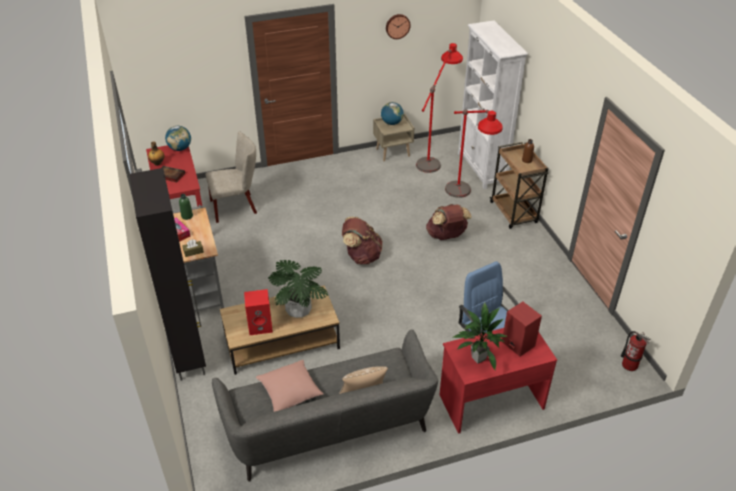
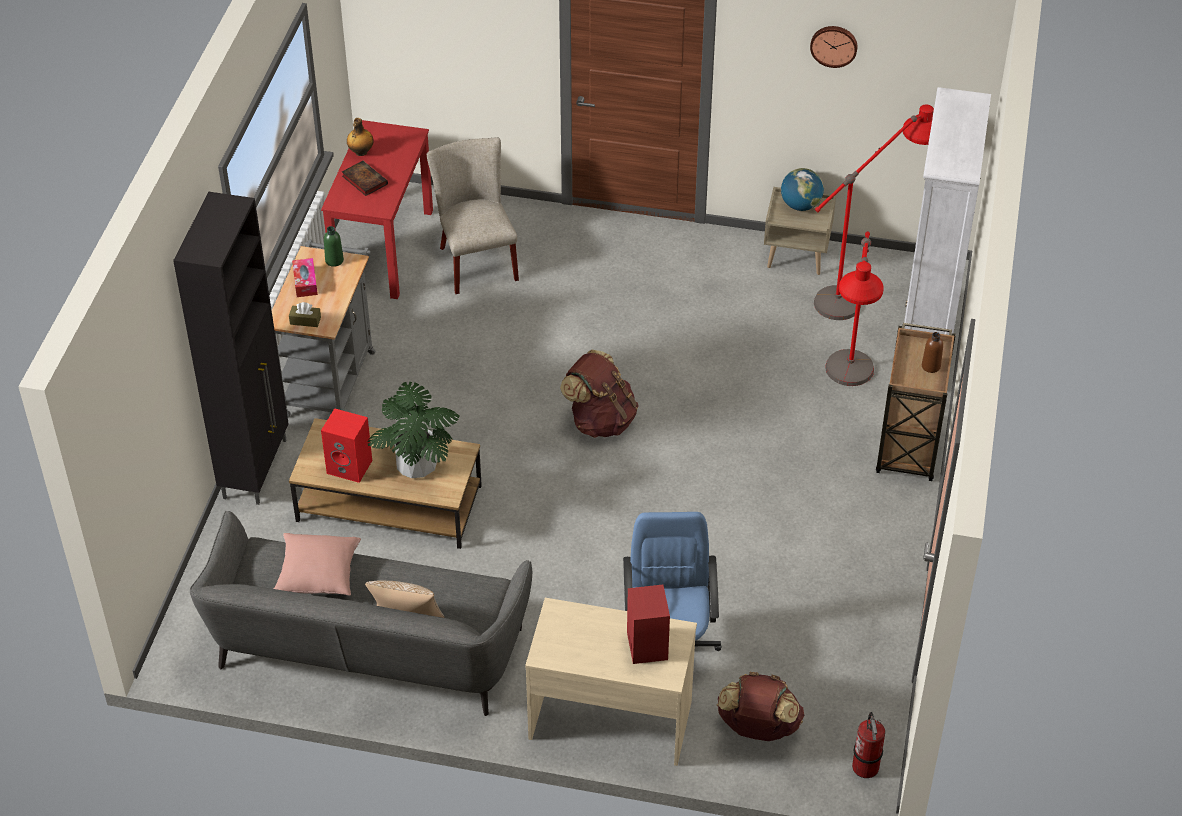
camera: 30 degrees right, 5 degrees up
(180, 148) = (410, 138): globe -> none
(237, 206) = (475, 260): beige chair -> beige chair turned 120 degrees counterclockwise
(446, 236) = (760, 442): brown backpack -> brown backpack (758, 728)
(477, 358) = (573, 639): potted plant -> none
(490, 401) = (610, 718): red desk -> beige desk

